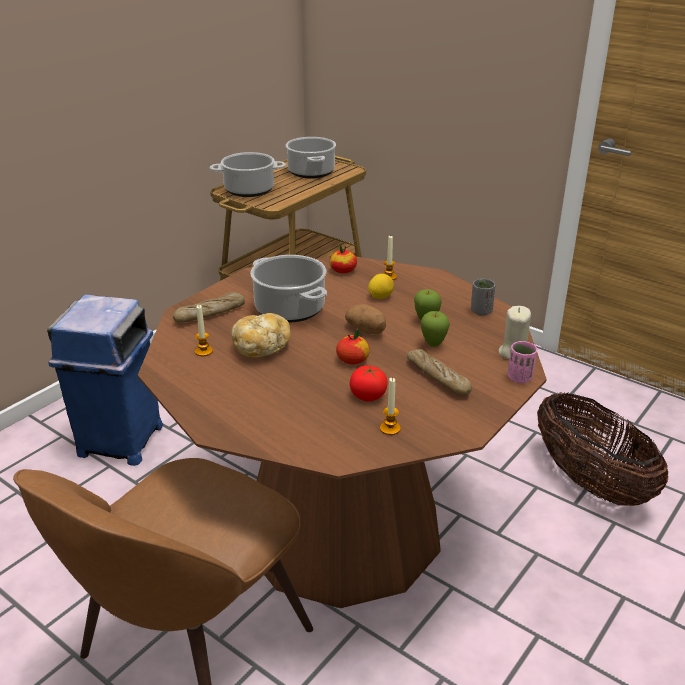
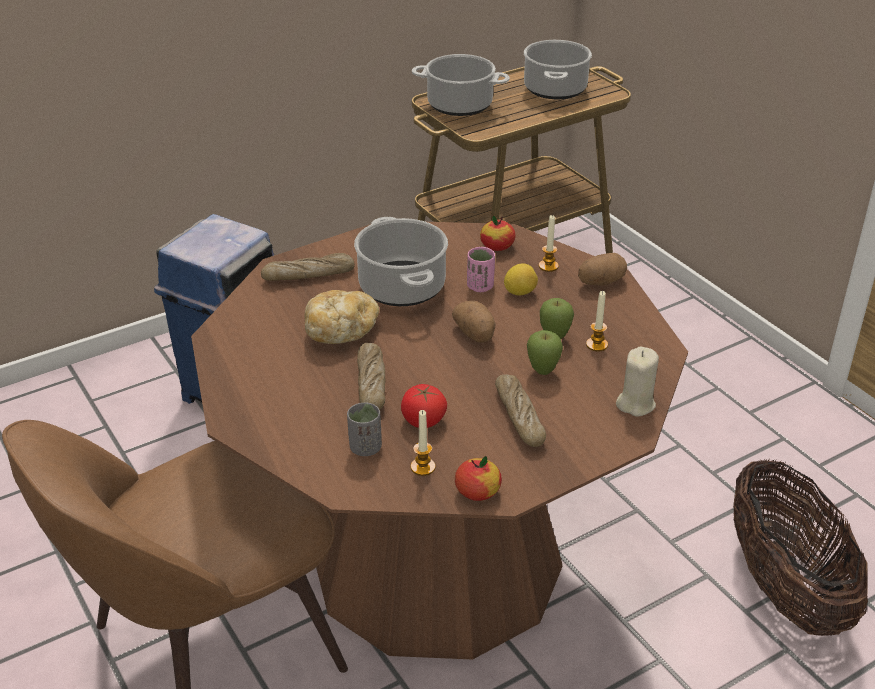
camera: 20 degrees right, 5 degrees up
(203, 351) = (275, 322): candle -> candle (596, 345)
(310, 379) = (371, 384): none -> bread
(352, 360) = (434, 370): apple -> apple (477, 491)
(433, 280) = (601, 282): none -> potato
(481, 311) = (634, 338): grey cup -> grey cup (365, 448)
(519, 378) = (620, 440): pink cup -> pink cup (480, 286)

